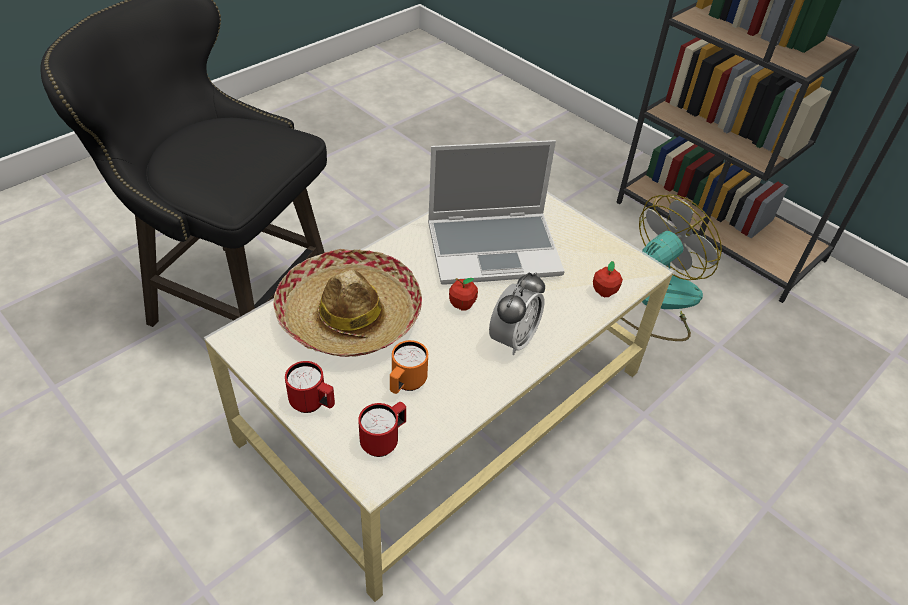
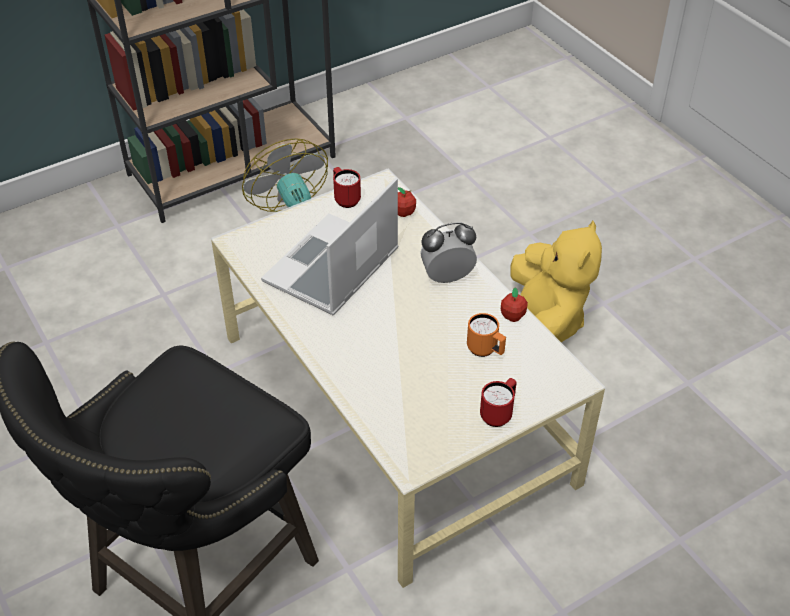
camera: 75 degrees left, 0 degrees up
(349, 315) = (398, 380): hat -> none
(384, 440) = (541, 371): red mug -> red mug (345, 198)
(462, 304) = (400, 302): apple -> apple (512, 316)
(494, 248) = (332, 268): laptop -> laptop turned 150 degrees counterclockwise
(513, 339) = (447, 277): alarm clock -> alarm clock turned 60 degrees counterclockwise
(613, 537) = (544, 325): none -> yellow plush toy

